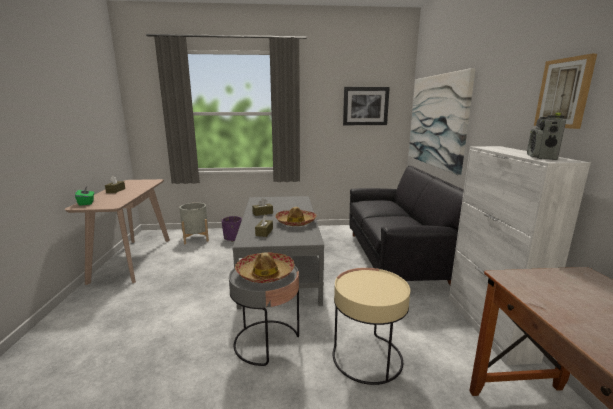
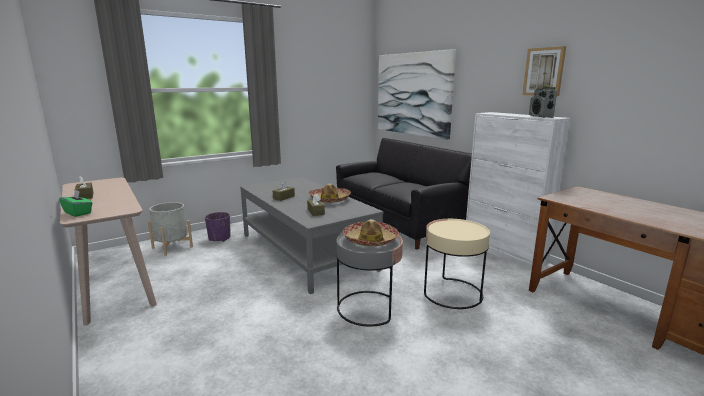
camera: 30 degrees left, 0 degrees up
(365, 106) = (336, 81): picture -> none

